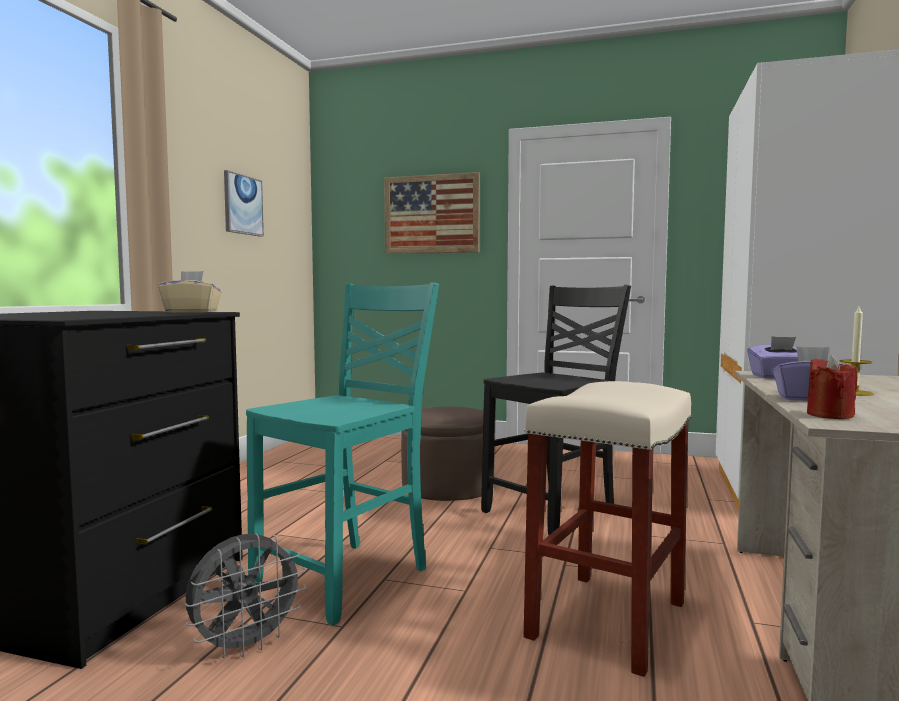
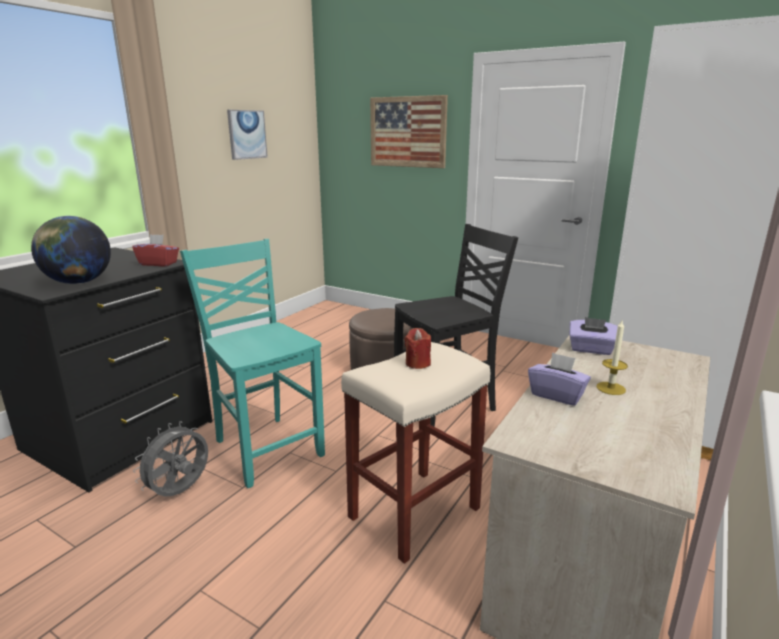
camera: 15 degrees right, 15 degrees up
(96, 316) = (78, 282): none -> globe
(191, 312) = (158, 263): beige tissue box -> red tissue box
(246, 646) = (180, 492): grey fan -> grey fan turned 150 degrees clockwise
(346, 578) = (267, 448): turquoise chair -> turquoise chair turned 90 degrees counterclockwise
(829, 415) = (528, 427): red candle -> red candle (417, 363)

